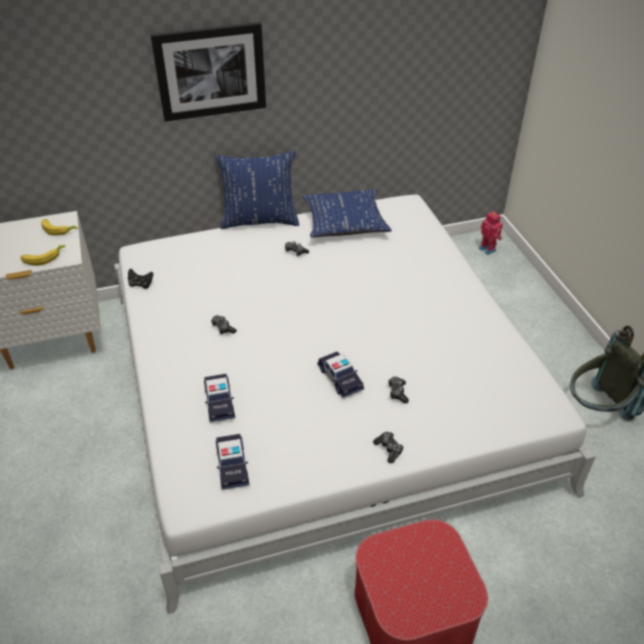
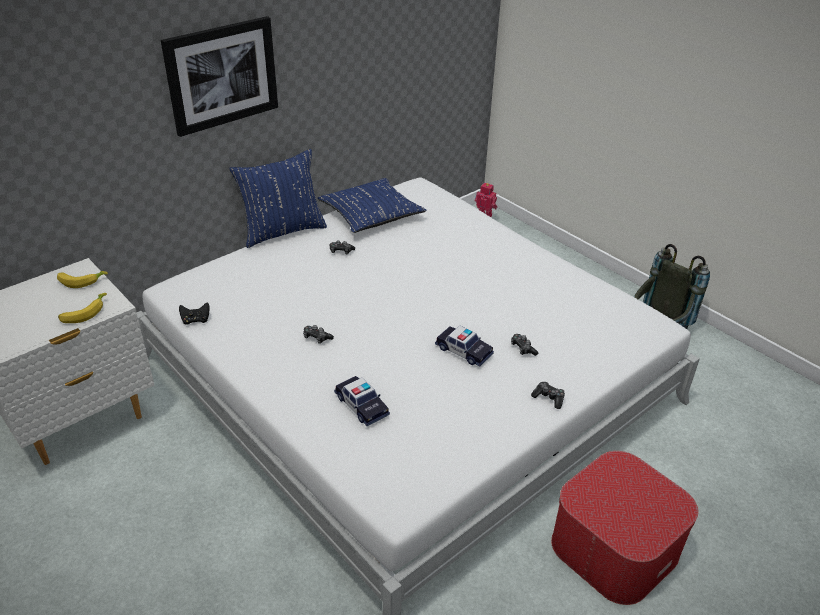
camera: 25 degrees left, 5 degrees down
(232, 465) = (415, 458): toy car -> none

